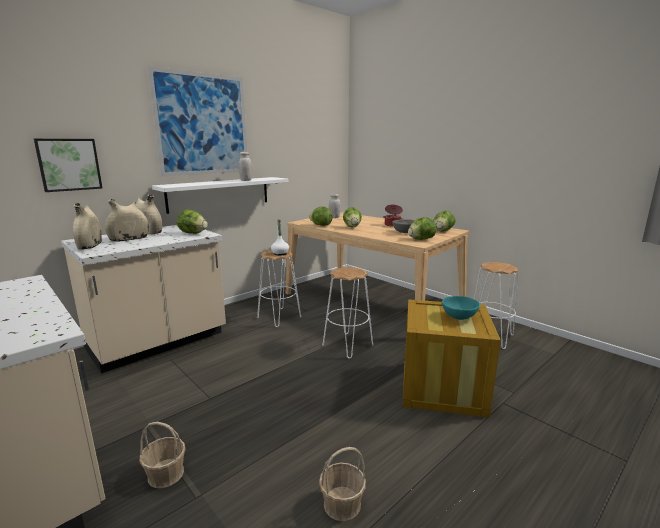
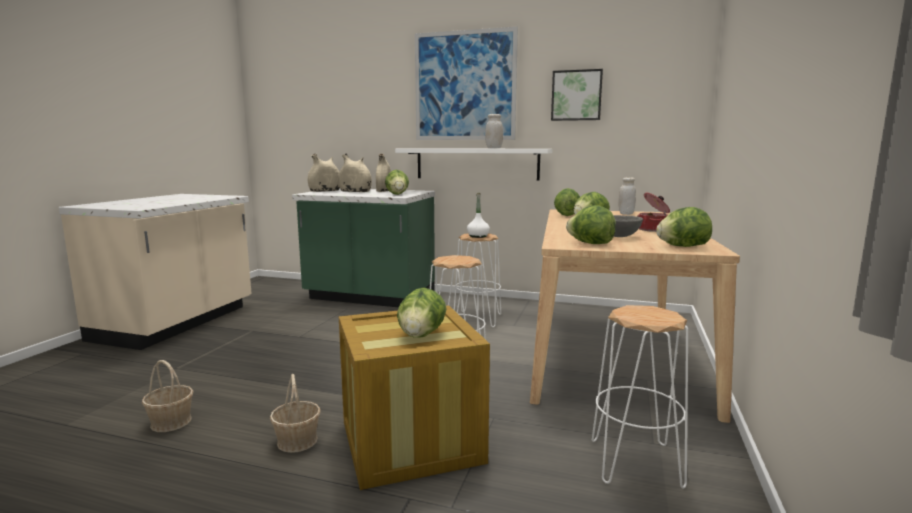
camera: 60 degrees right, 5 degrees down
(69, 164) = (347, 126): picture -> picture (576, 95)
(158, 342) = (370, 297): beige counter -> green counter
(166, 474) = (198, 352): basket -> basket (297, 441)
(459, 317) = (421, 335): turquoise bowl -> lettuce

